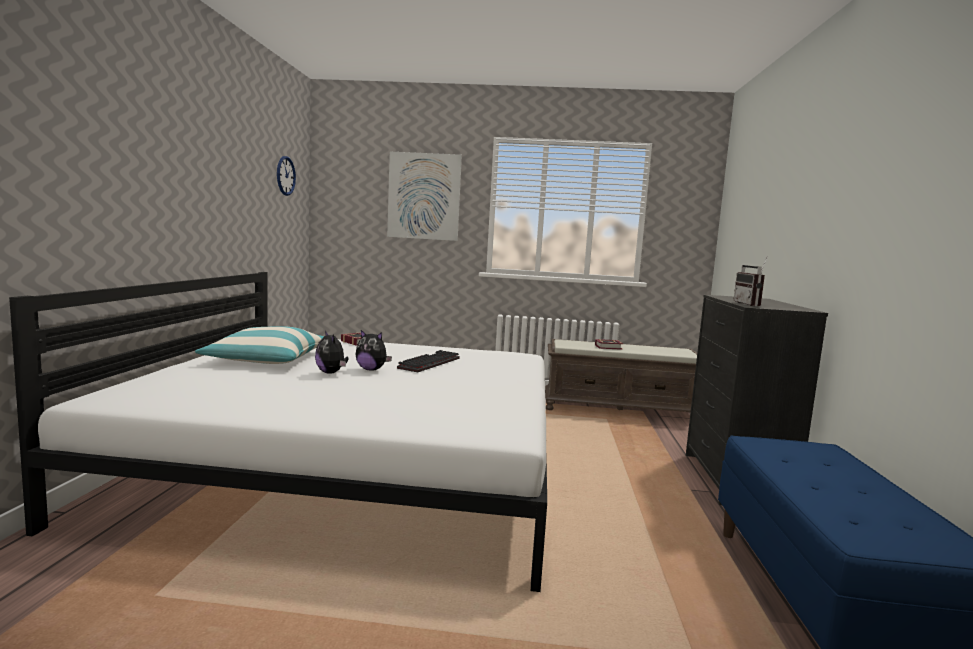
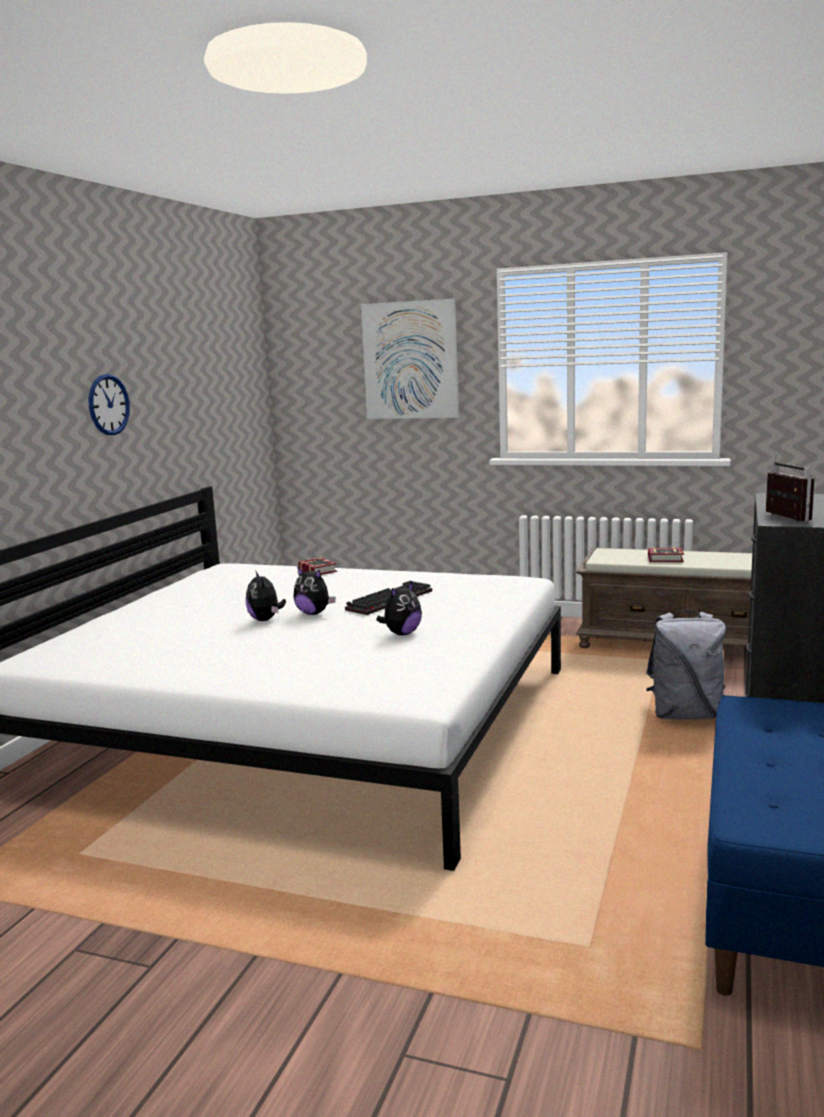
camera: 15 degrees right, 5 degrees up
(266, 360) = (202, 603): pillow -> none
(285, 176) = (229, 357): wall clock -> wall clock (108, 404)
(456, 386) = (402, 633): none -> plush toy
(646, 456) = (685, 714): none -> grey backpack
(752, 305) = (781, 517): radio -> radio turned 150 degrees clockwise

